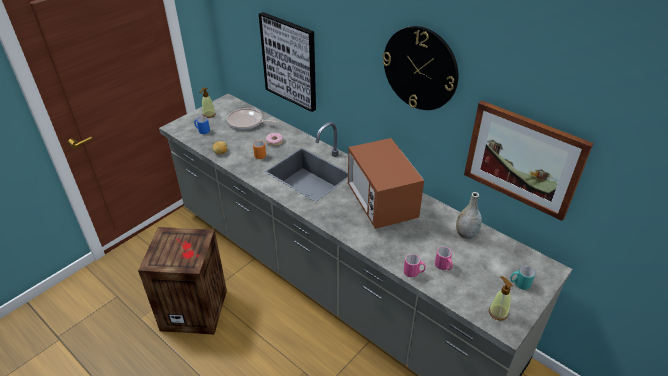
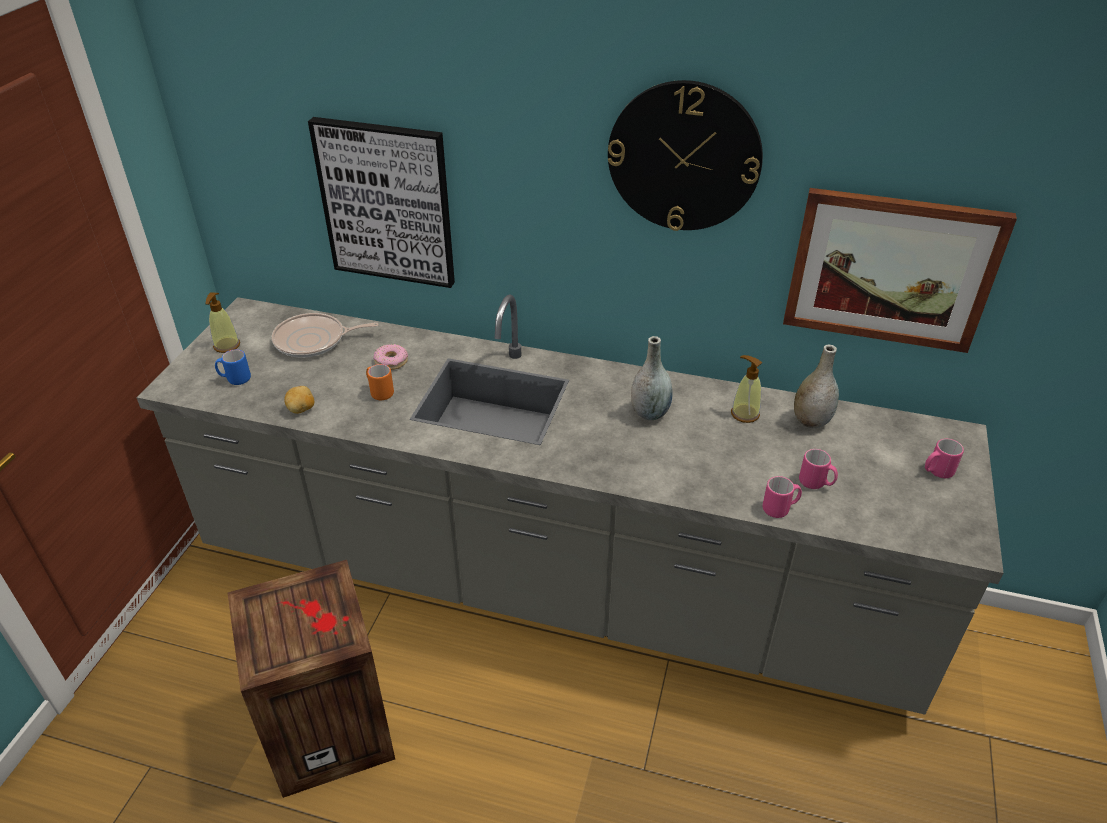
camera: 25 degrees left, 0 degrees up
(381, 203) = (649, 413): microwave -> grey vase
(498, 312) = (940, 525): soap dispenser -> soap dispenser (744, 414)
(519, 284) = (936, 472): turquoise mug -> pink mug

